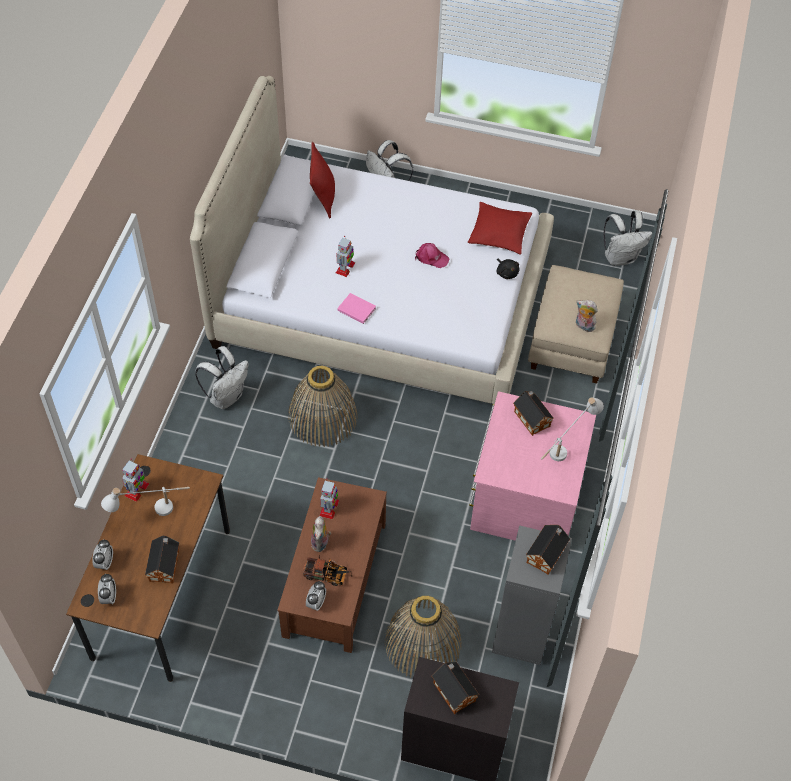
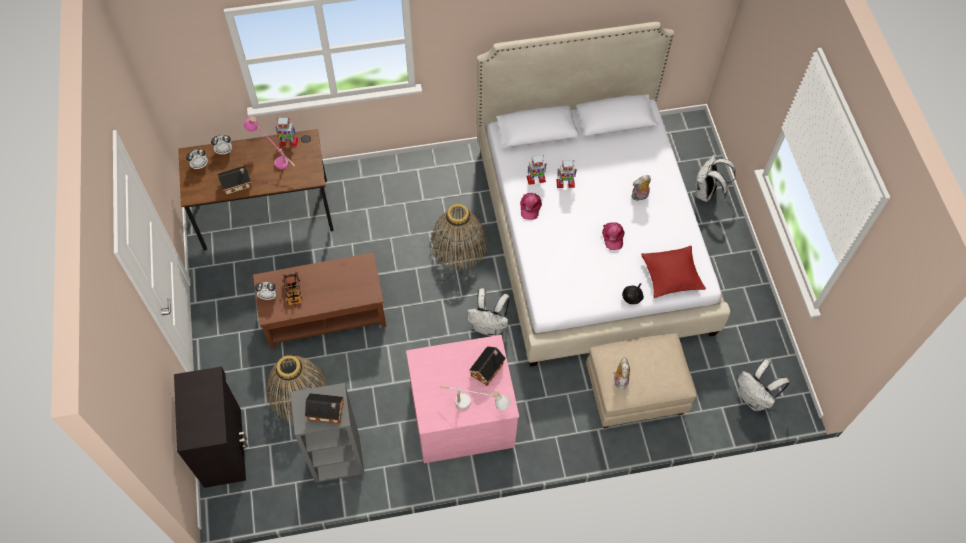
camera: 65 degrees right, 5 degrees up
(150, 512) = (274, 157): white table lamp -> pink table lamp
(226, 396) = (443, 178): white backpack -> white backpack (489, 326)
(321, 543) = (318, 278): plush toy -> plush toy (639, 197)
(323, 197) = (626, 139): red pillow -> none
(329, 508) = (350, 270): toy robot -> toy robot (535, 179)
(356, 308) = (530, 207): pink book -> pink cap
(453, 690) = (202, 400): toy house -> none

